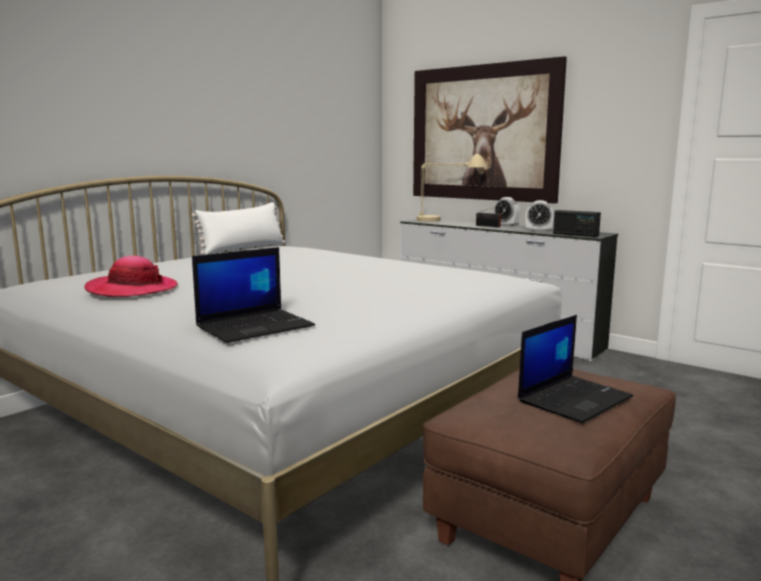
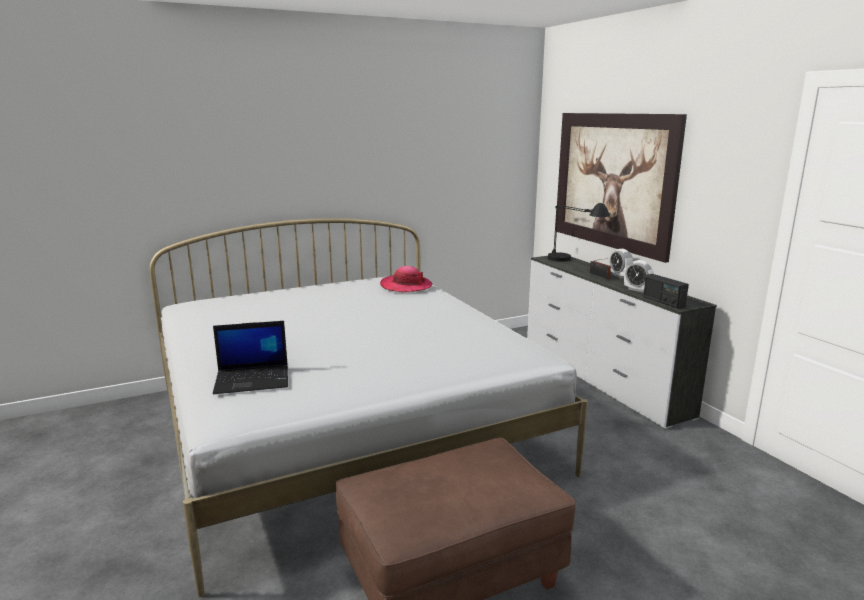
camera: 25 degrees right, 5 degrees up
(132, 289) = (233, 322): hat -> hat (406, 286)
(243, 249) = (372, 277): white pillow -> none
(447, 221) = (573, 263): beige table lamp -> black table lamp
(574, 398) = (460, 489): laptop -> none

